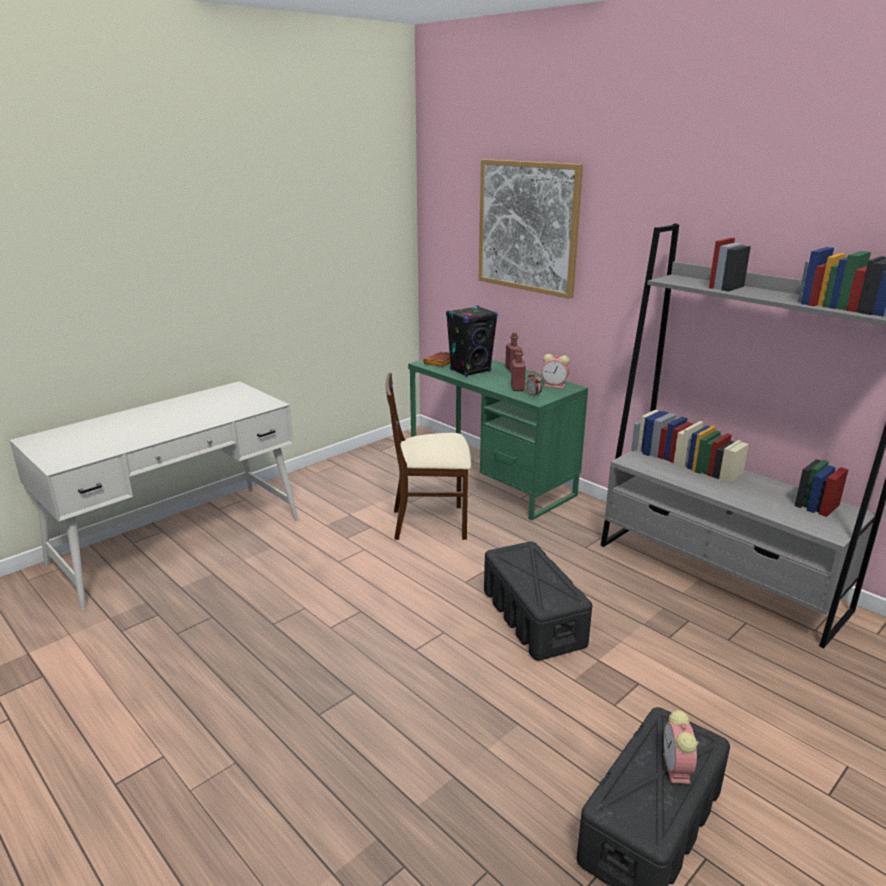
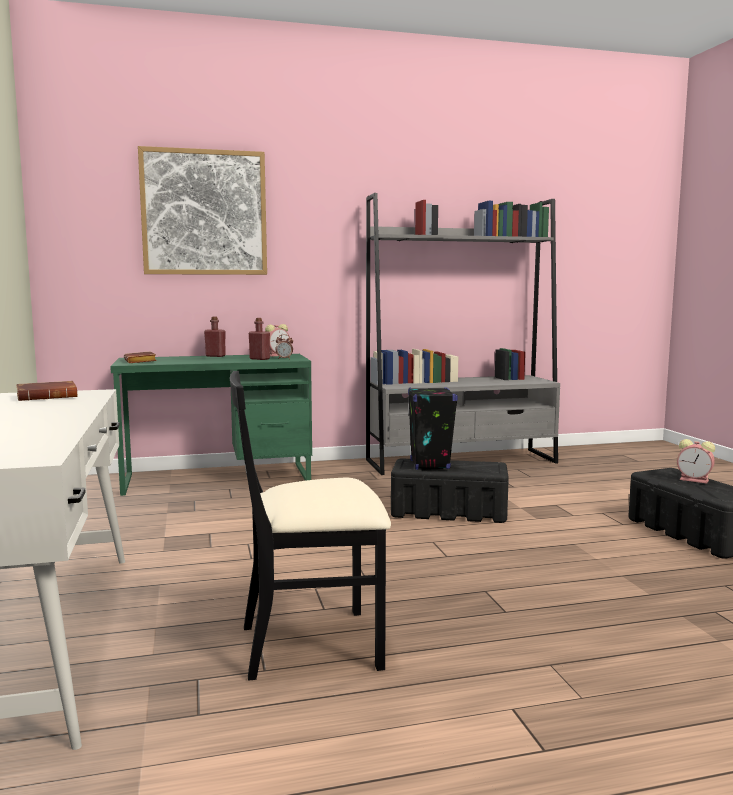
camera: 60 degrees left, 15 degrees down
(217, 638) = (312, 644): none -> black chair
(242, 401) = (48, 397): none -> brown book
(430, 523) = (250, 511): beige chair -> none
(470, 371) = (186, 360): black speaker -> black speaker (429, 464)

